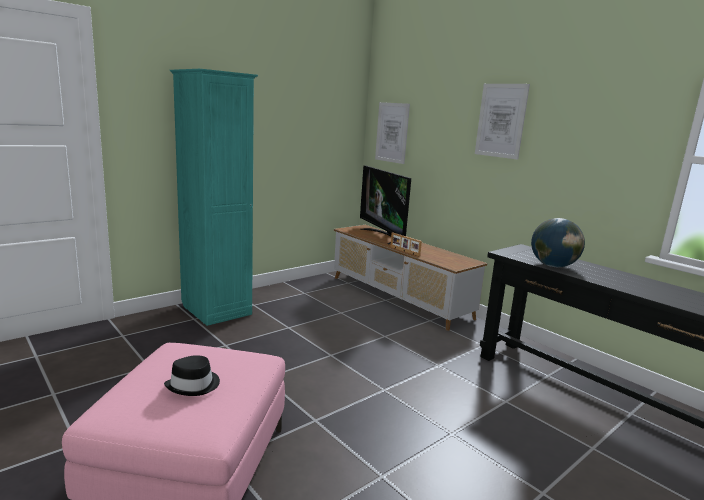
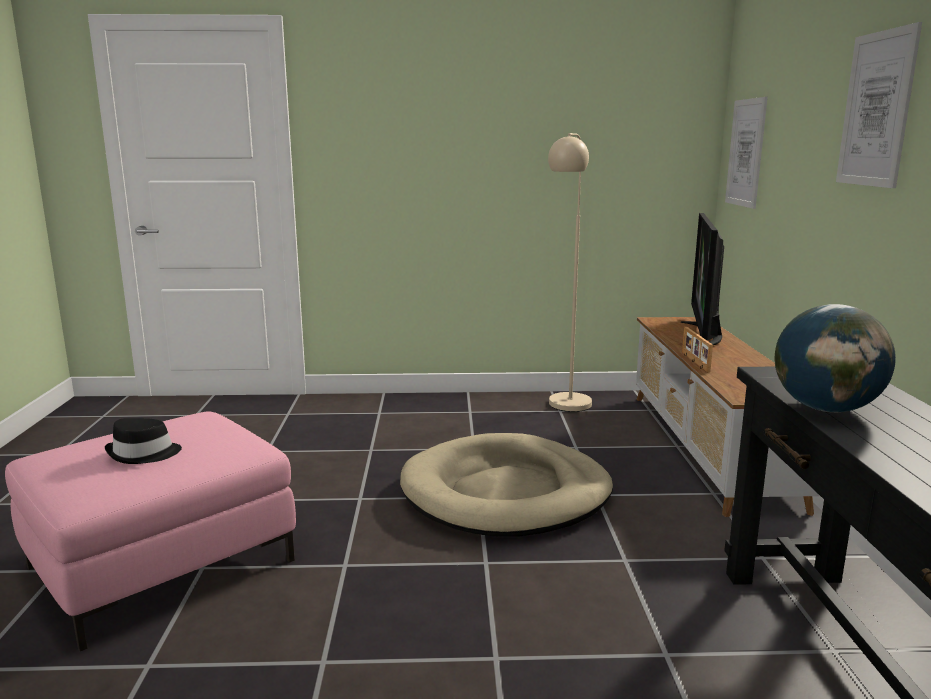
camera: 40 degrees right, 0 degrees up
(217, 310) = (418, 408): turquoise cabinet -> none
(306, 291) = (566, 409): none -> beige floor lamp
(341, 348) = (506, 492): none -> beige dog bed

